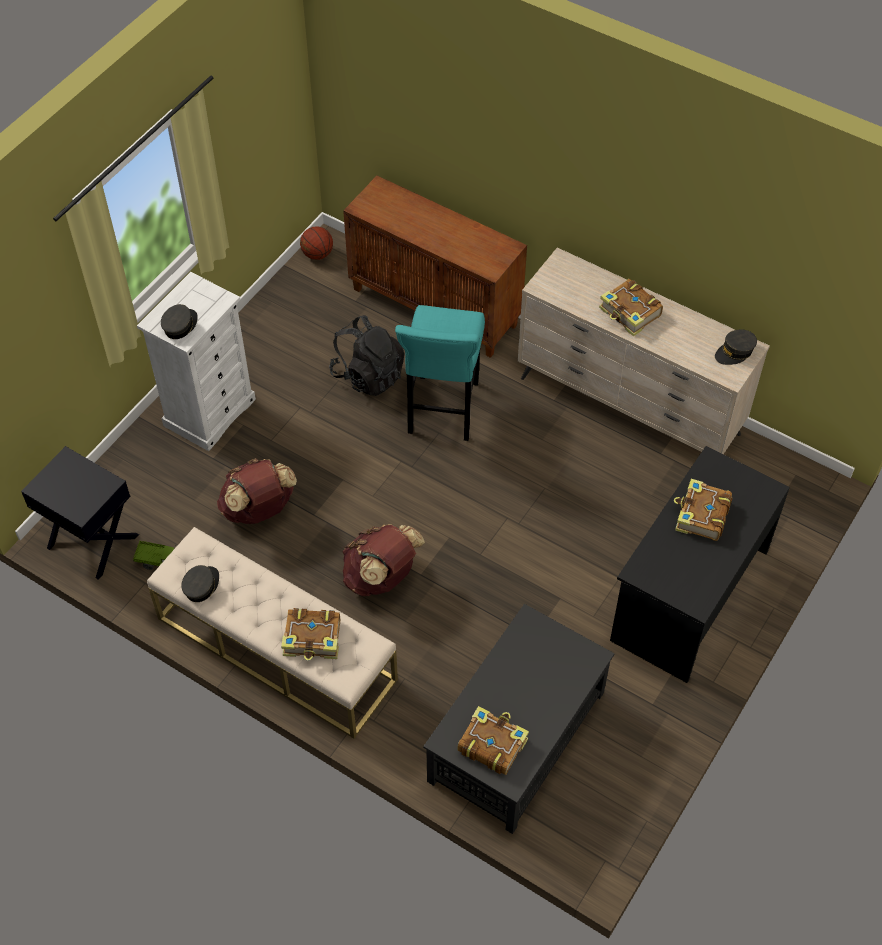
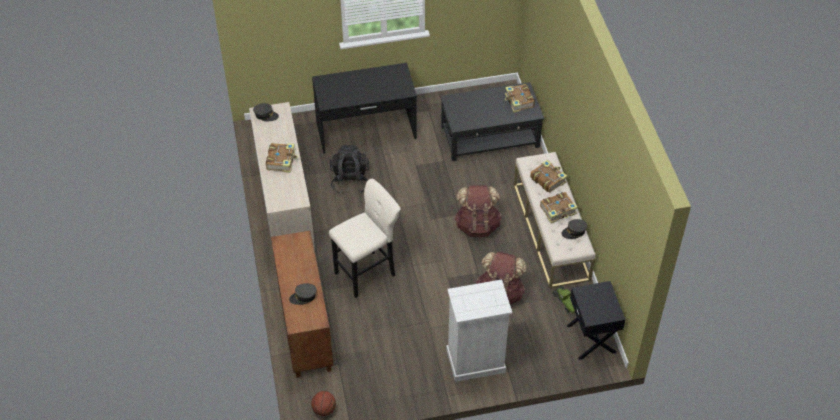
camera: 135 degrees left, 5 degrees down
(180, 325) = (491, 295): grey cap -> grey cap (303, 297)
(368, 375) = (379, 318): black backpack -> black backpack (350, 181)
(442, 412) = (367, 272): turquoise stool -> beige stool
(701, 516) = (358, 91): book -> book (558, 211)

